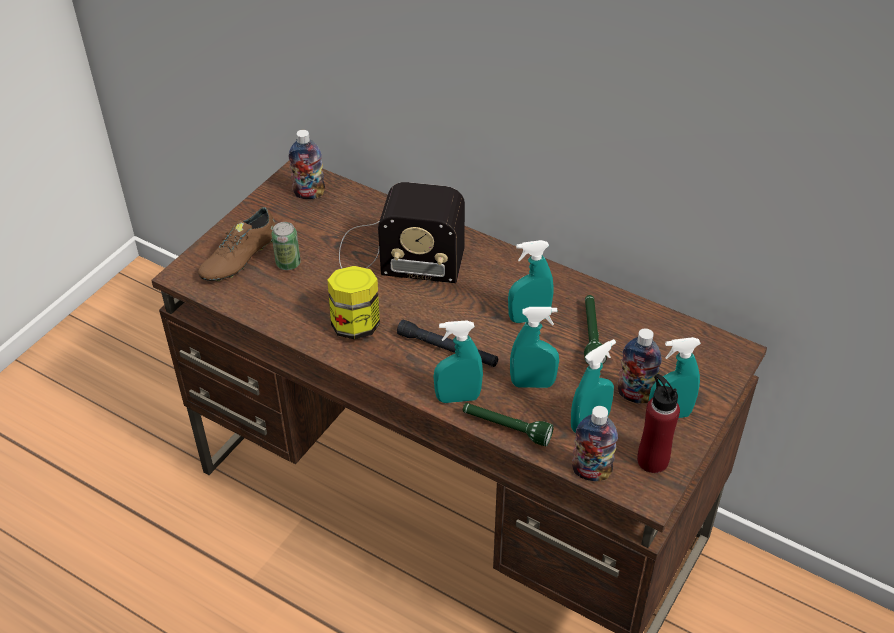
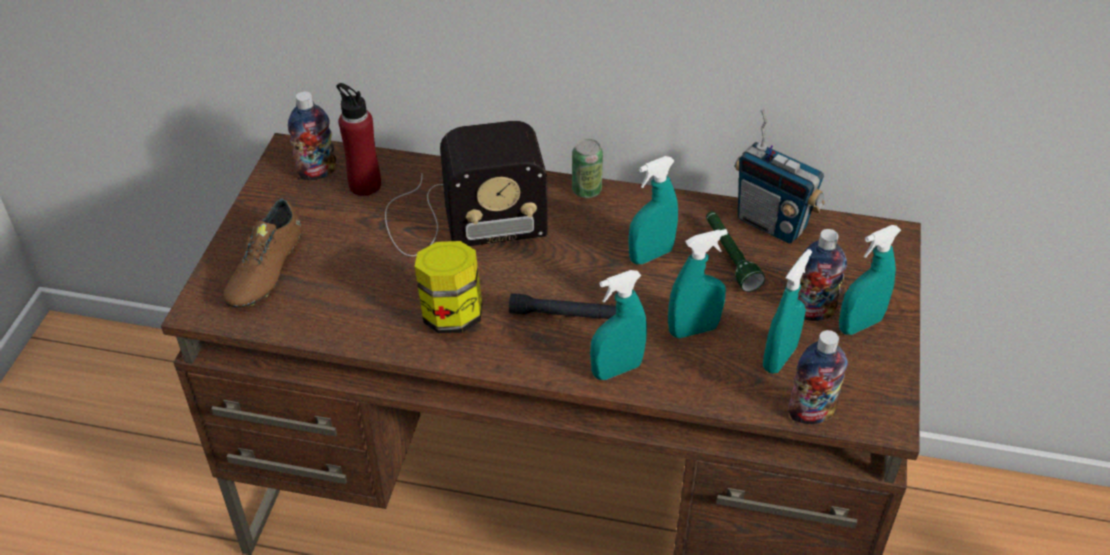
camera: 20 degrees left, 0 degrees up
(288, 263) = (331, 262): can -> can (586, 190)
(506, 428) = (690, 390): green flashlight -> none
(640, 317) = (771, 223): none -> radio
(652, 460) = (869, 380): red bottle -> red bottle (365, 185)

